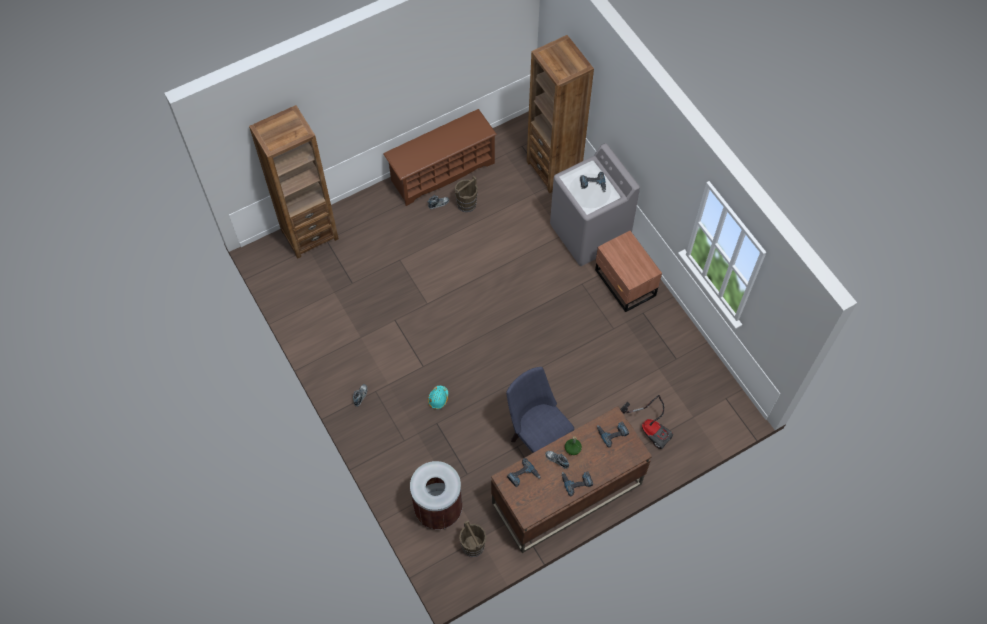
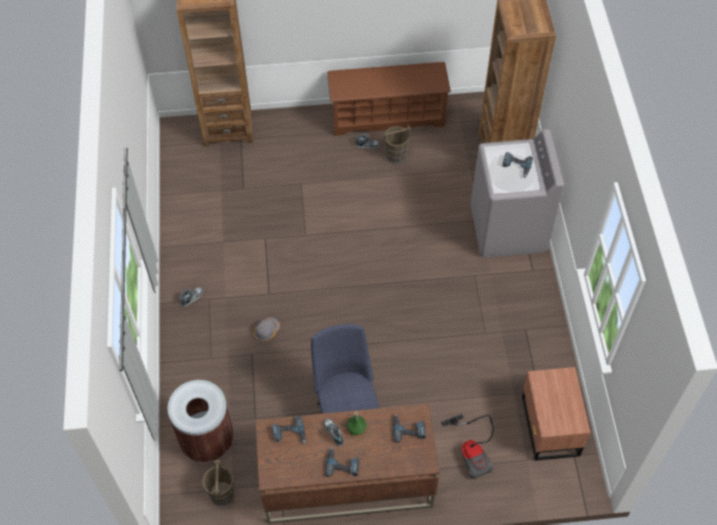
camera: 25 degrees right, 5 degrees down
(438, 398) = (266, 331): turquoise hard hat -> grey hard hat
(624, 284) = (520, 293): brown nightstand -> brown nightstand (549, 427)

